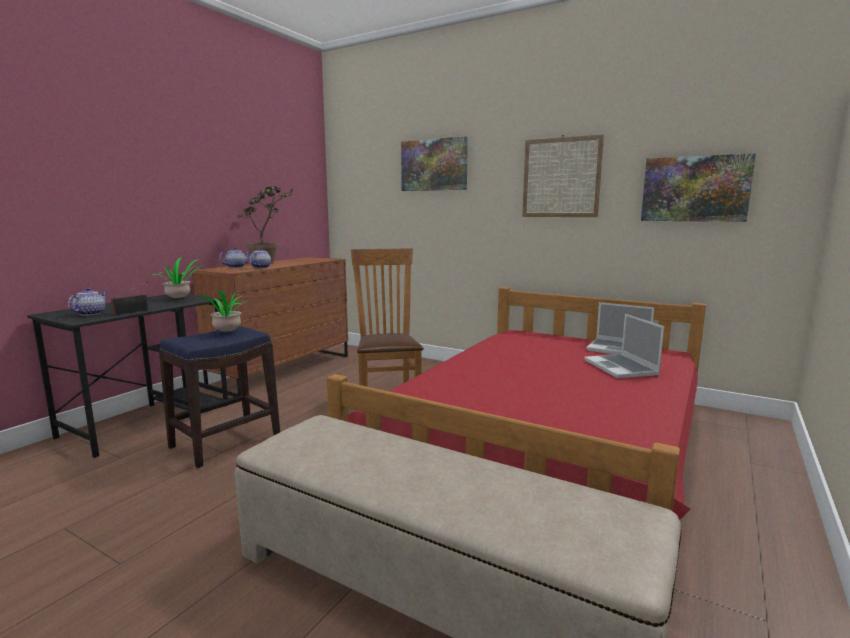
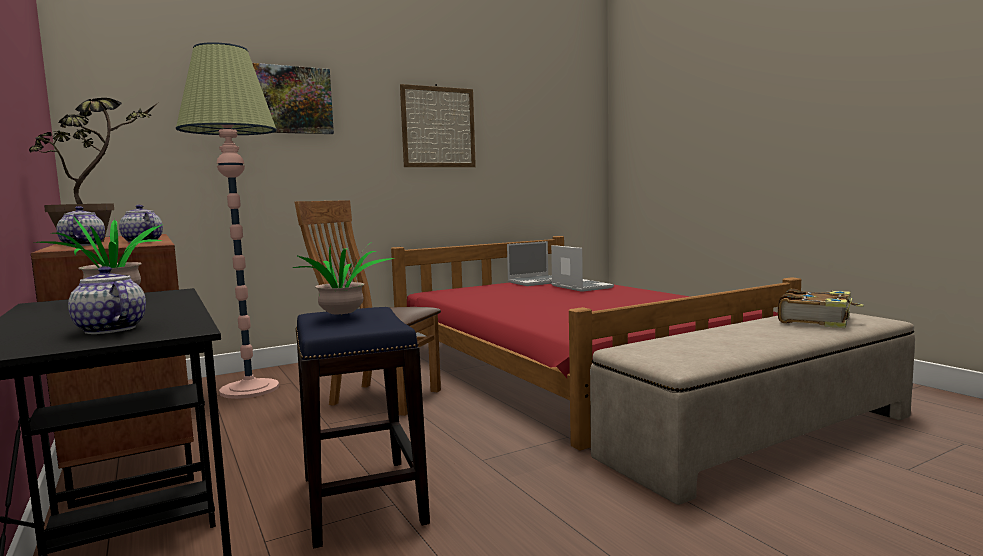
camera: 60 degrees left, 5 degrees down
(133, 312) = (183, 312): radio -> none
(371, 365) = (249, 389): none -> floor lamp
(546, 508) = (816, 320): none -> book
(621, 368) = (580, 287): laptop -> laptop turned 135 degrees counterclockwise
(695, 189) = (540, 143): picture -> none

